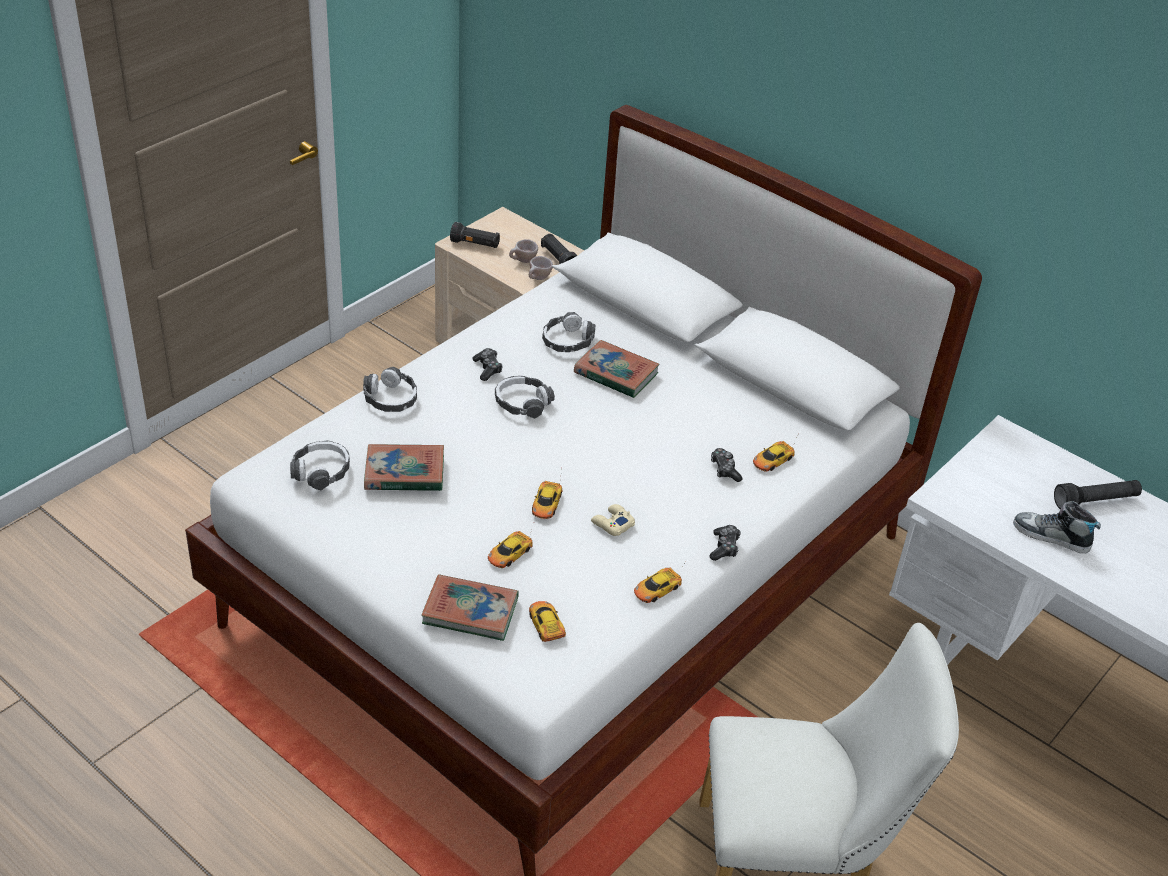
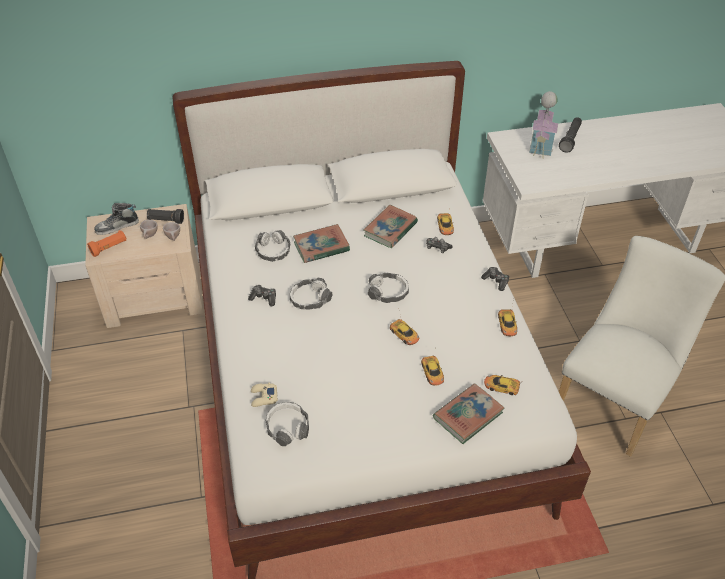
camera: 50 degrees left, 5 degrees up
(390, 398) = (247, 357): headphones -> headphones (388, 292)
(404, 473) = (326, 385): book -> book (390, 229)
(475, 244) = (109, 248): black flashlight -> orange flashlight
(612, 524) = (443, 315): beige game controller -> beige game controller (263, 397)
(1043, 476) = (541, 144): none -> toy house
(1051, 536) = (583, 165): shoe -> shoe (117, 226)

